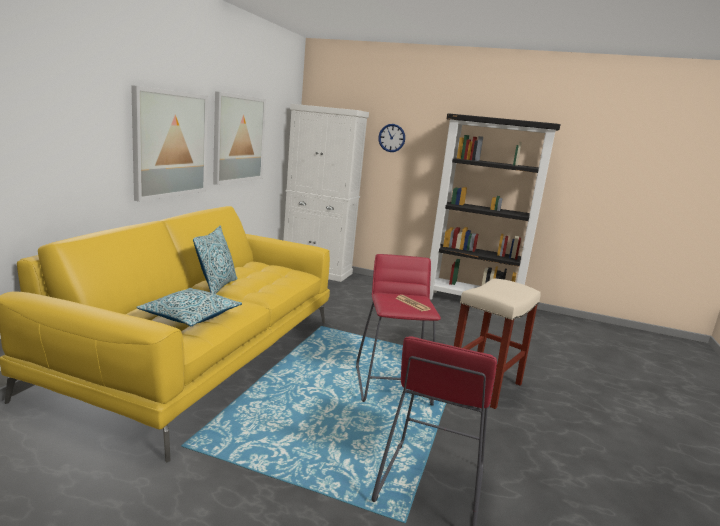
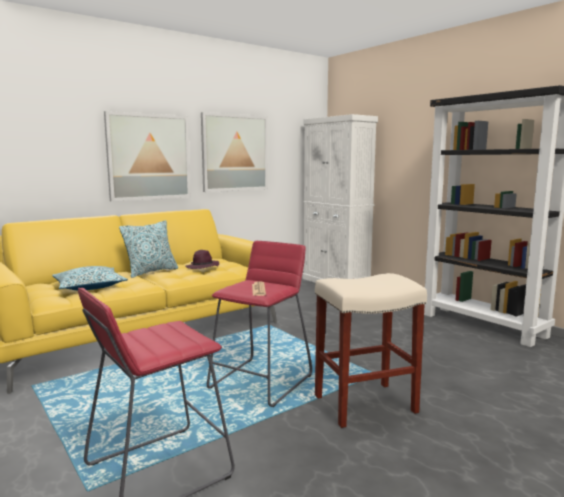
camera: 35 degrees right, 5 degrees down
(263, 276) = (202, 267): none -> purple hat
(391, 138) = (400, 139): wall clock -> none

